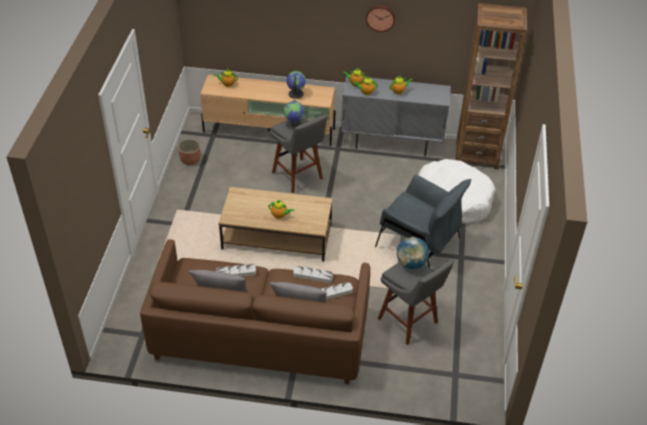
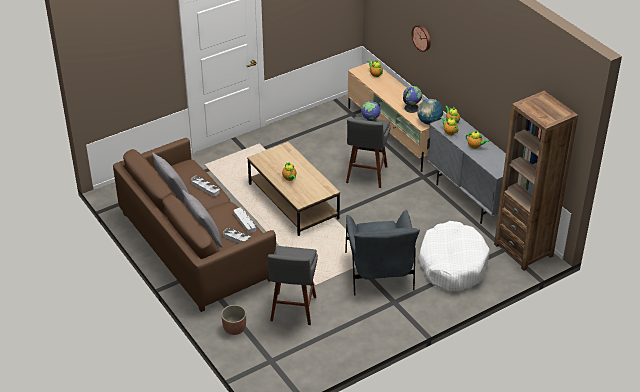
camera: 50 degrees right, 5 degrees down
(190, 160) = (313, 120): planter -> planter (234, 328)
(380, 17) = (481, 68): wall clock -> wall clock (422, 37)
(411, 263) = (301, 253): globe -> globe (429, 122)

